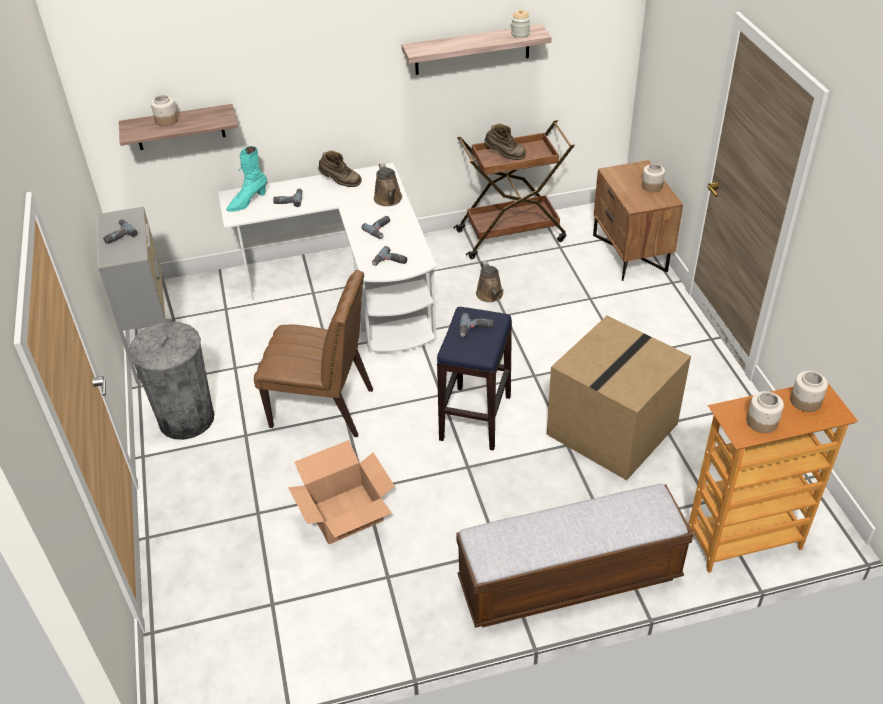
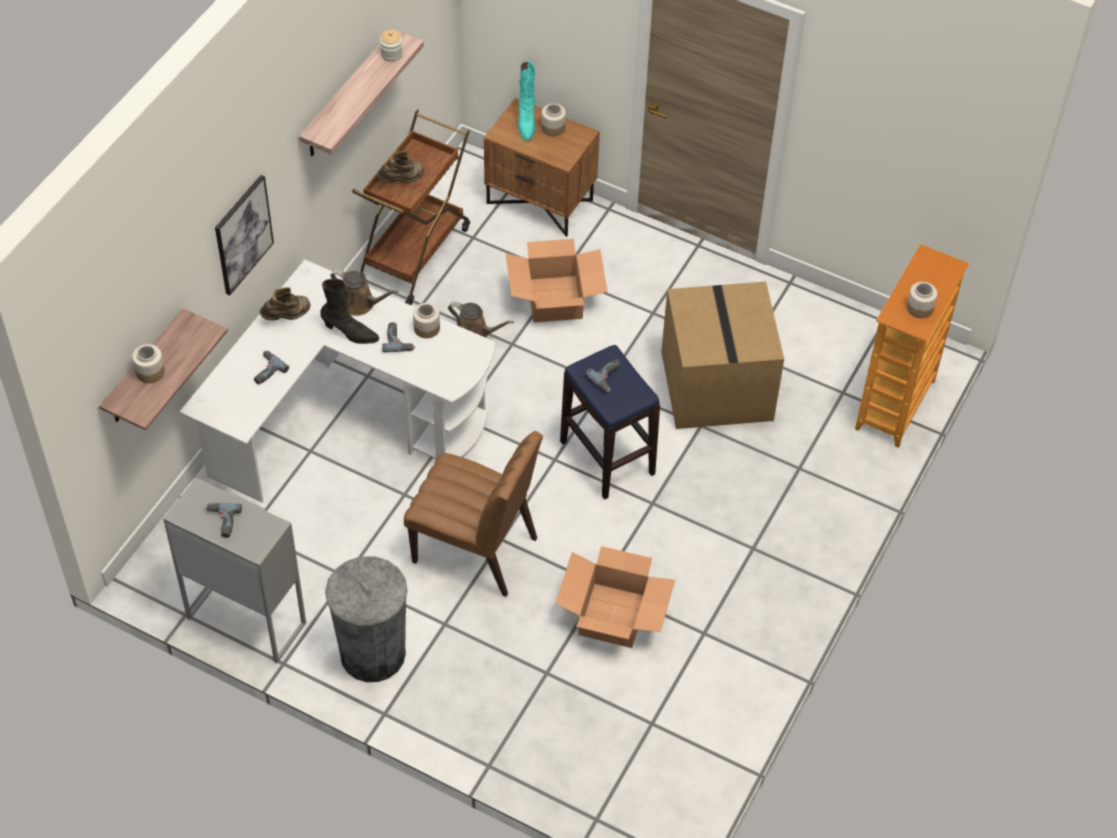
camera: 50 degrees left, 10 degrees up
(247, 202) = (228, 401): turquoise boot -> turquoise boot (526, 122)
(317, 88) = (243, 234): none -> picture
(321, 408) = (474, 550): brown chair -> brown chair turned 60 degrees clockwise
(360, 210) = (350, 333): none -> black boot
(390, 262) = (452, 367): power drill -> none
(567, 309) = (555, 299): none -> cardboard box
(569, 580) = (822, 529): bench -> none
(805, 401) = (927, 271): jar -> jar (427, 328)

